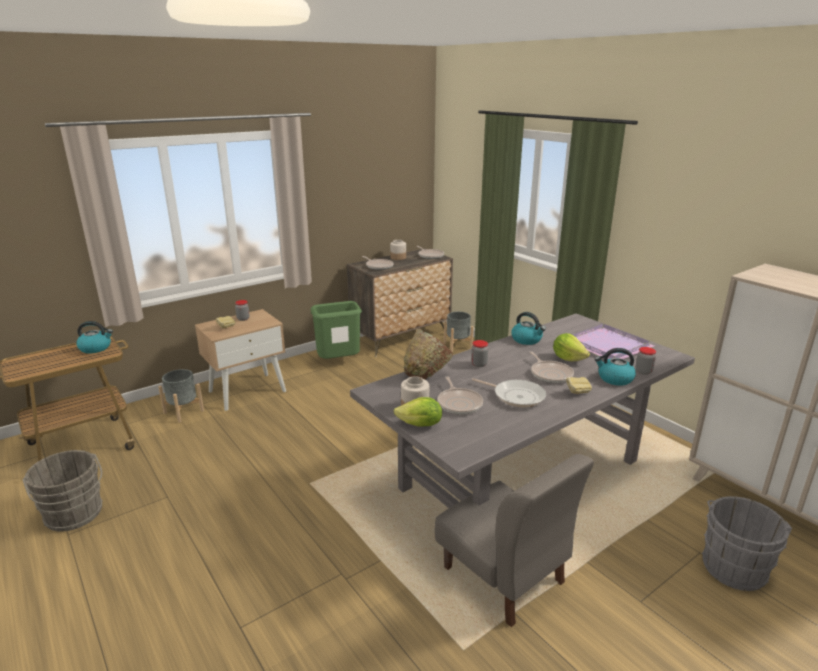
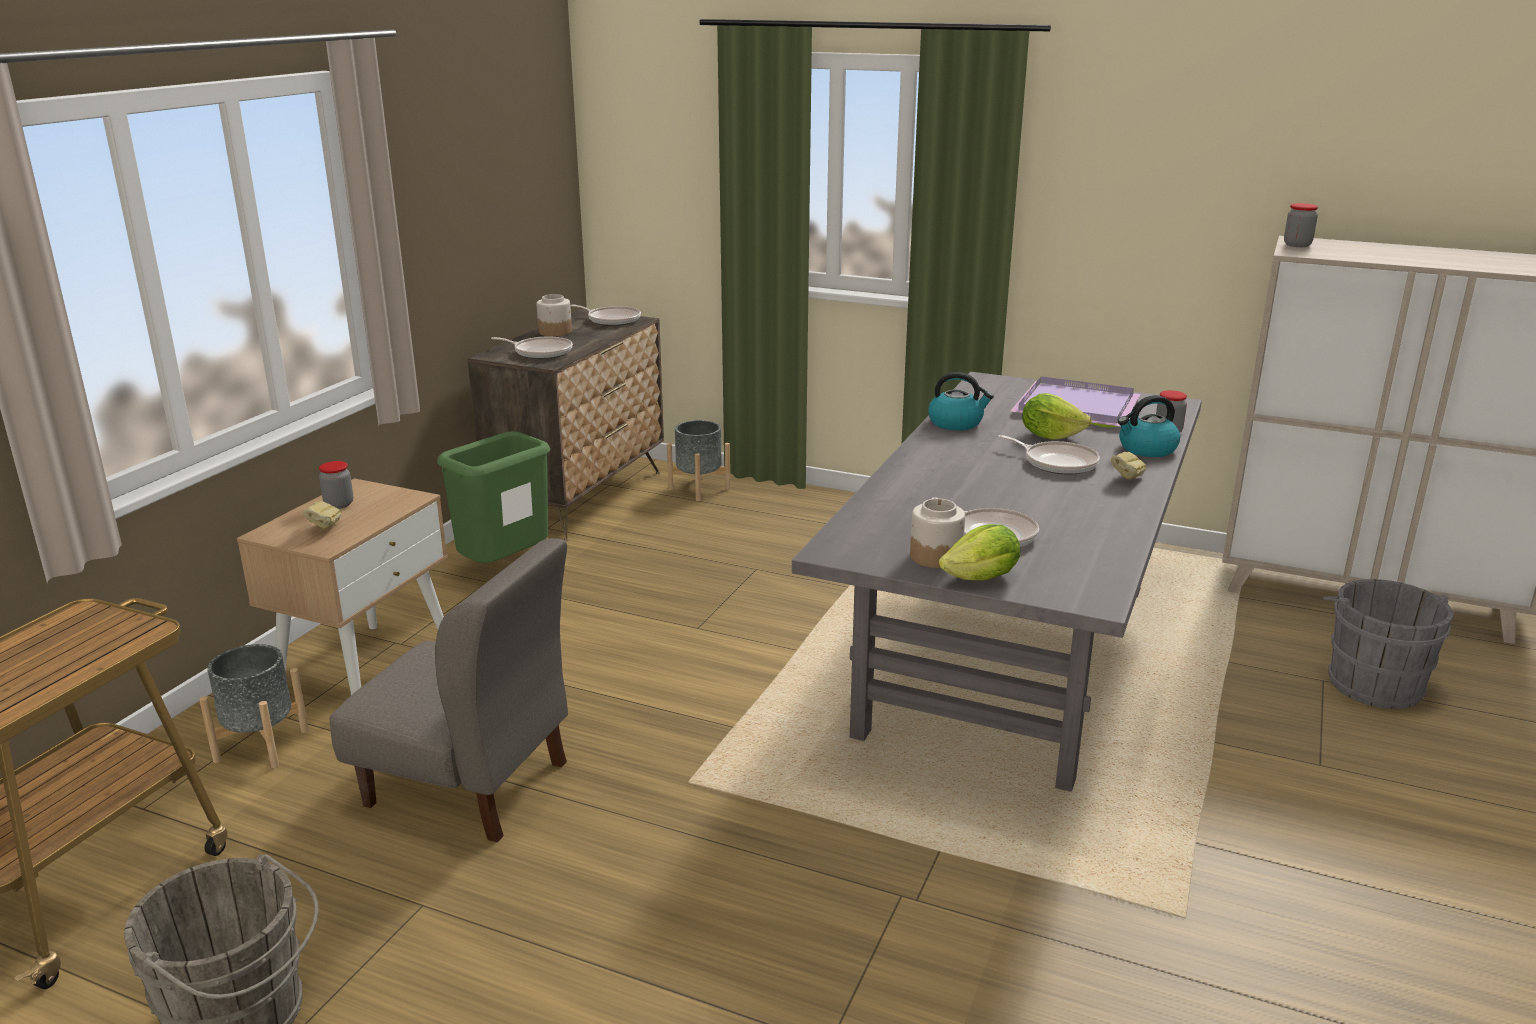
camera: 30 degrees left, 0 degrees up
(96, 348) = (87, 629): kettle -> none
(426, 375) = (882, 507): brown bowl -> none
(479, 364) = (938, 473): jar -> jar (1297, 245)
(503, 575) = (1132, 801): grey chair -> grey chair (468, 784)
(516, 396) = (1055, 503): frying pan -> none

